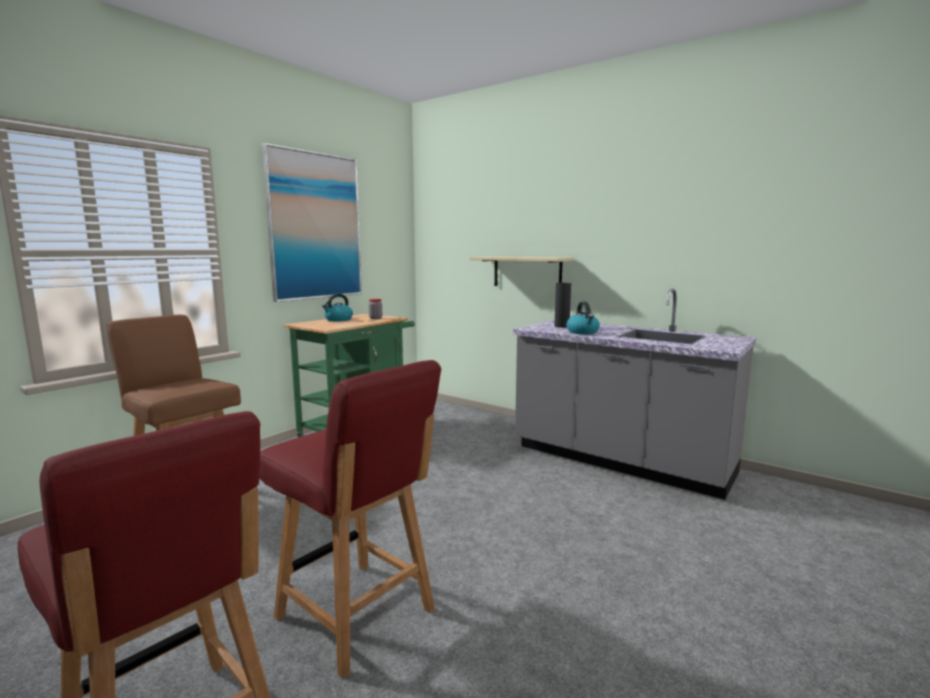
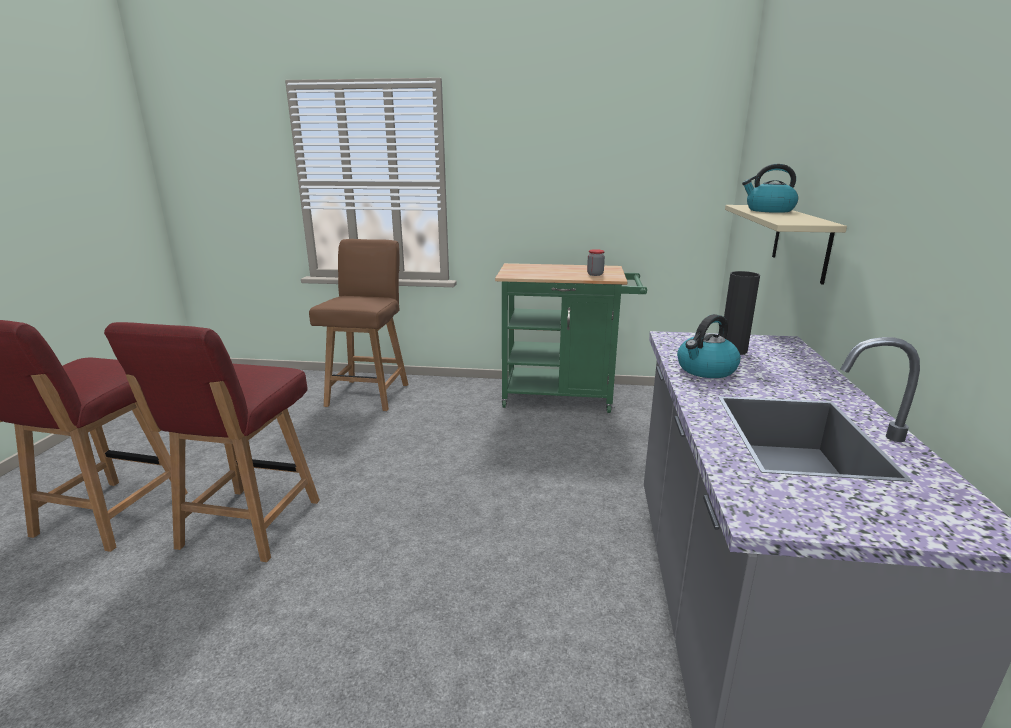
camera: 60 degrees right, 10 degrees up
(315, 226) = (560, 154): picture -> none
(338, 320) = (559, 268): kettle -> kettle (768, 210)

